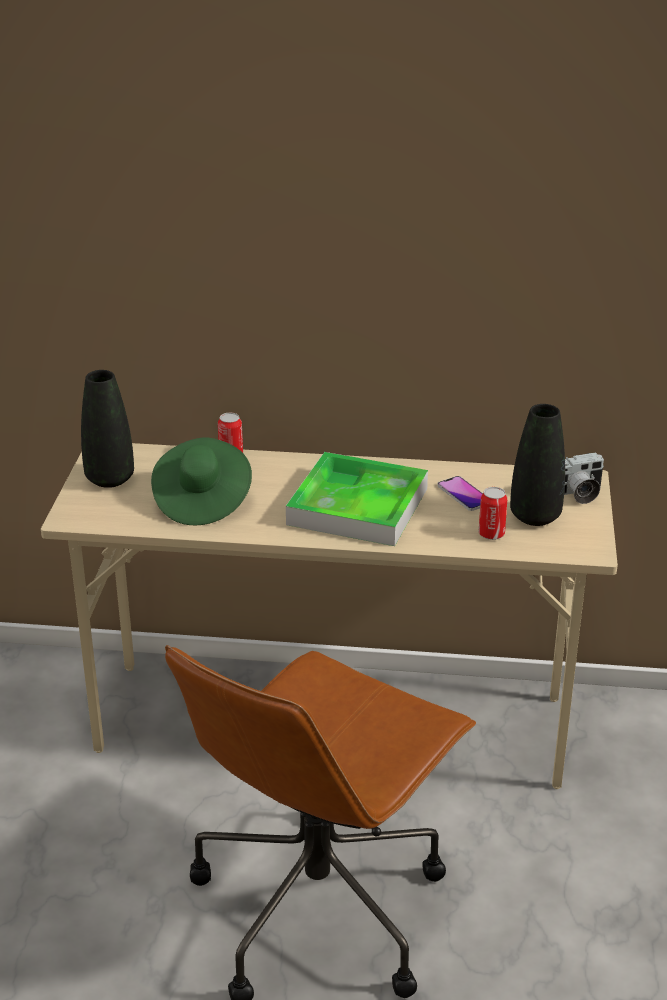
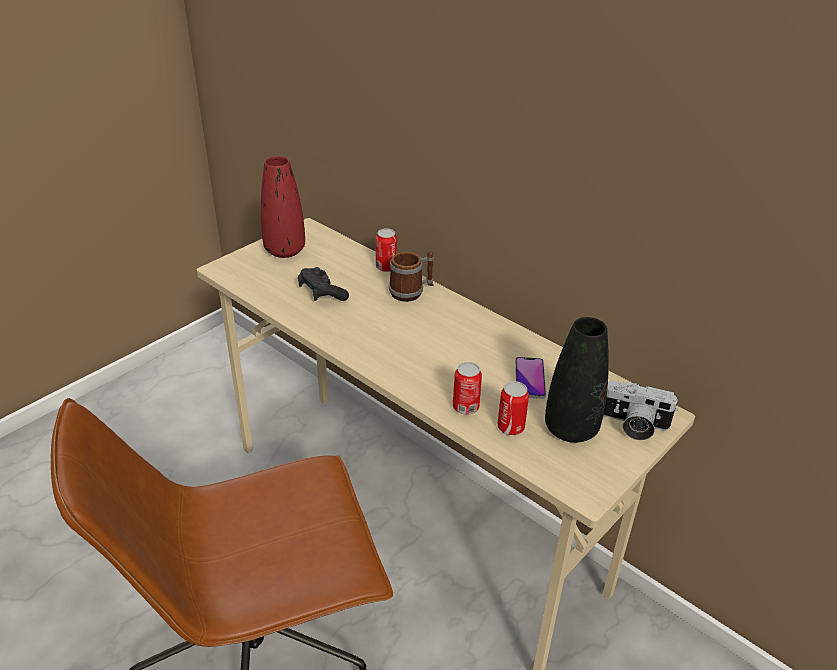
camera: 35 degrees right, 5 degrees up
(110, 479) = (285, 250): black vase -> red vase
(201, 501) = (322, 293): green hat -> black game controller
(282, 467) = (412, 291): none -> mug
(358, 506) = (429, 349): tray -> none
(441, 535) = (465, 407): none -> can

